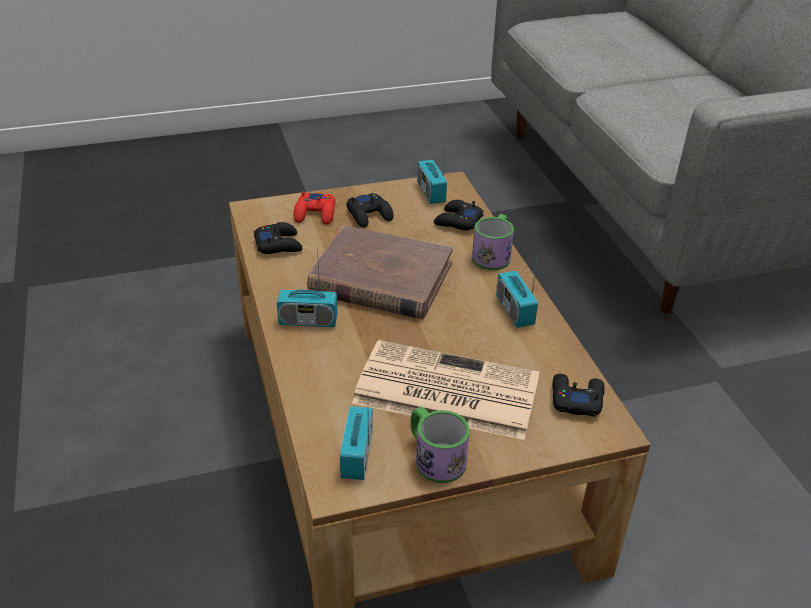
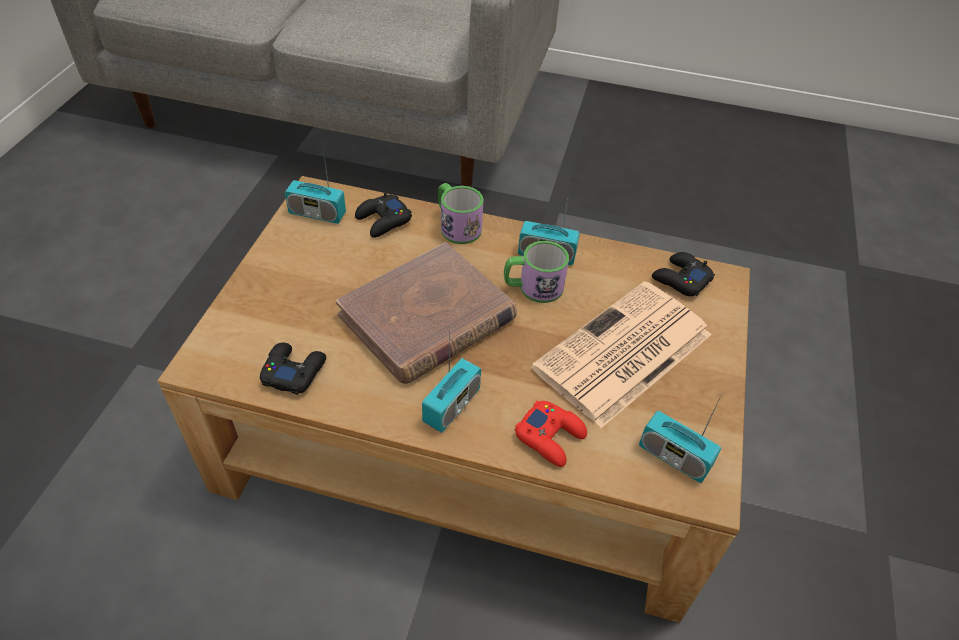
camera: 60 degrees left, 10 degrees up
(315, 214) = (265, 315): red game controller -> red game controller (550, 437)
(369, 215) = (311, 275): black game controller -> none
(434, 457) = (703, 402): mug -> mug (533, 287)

